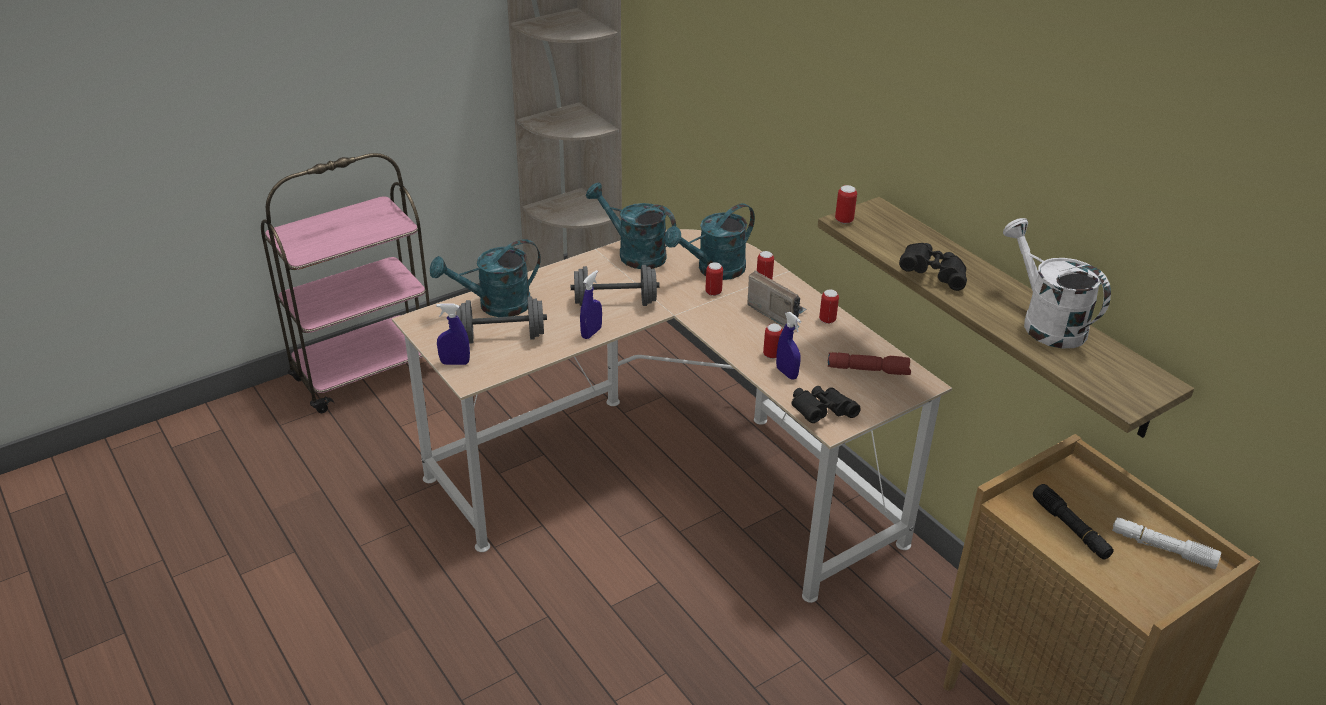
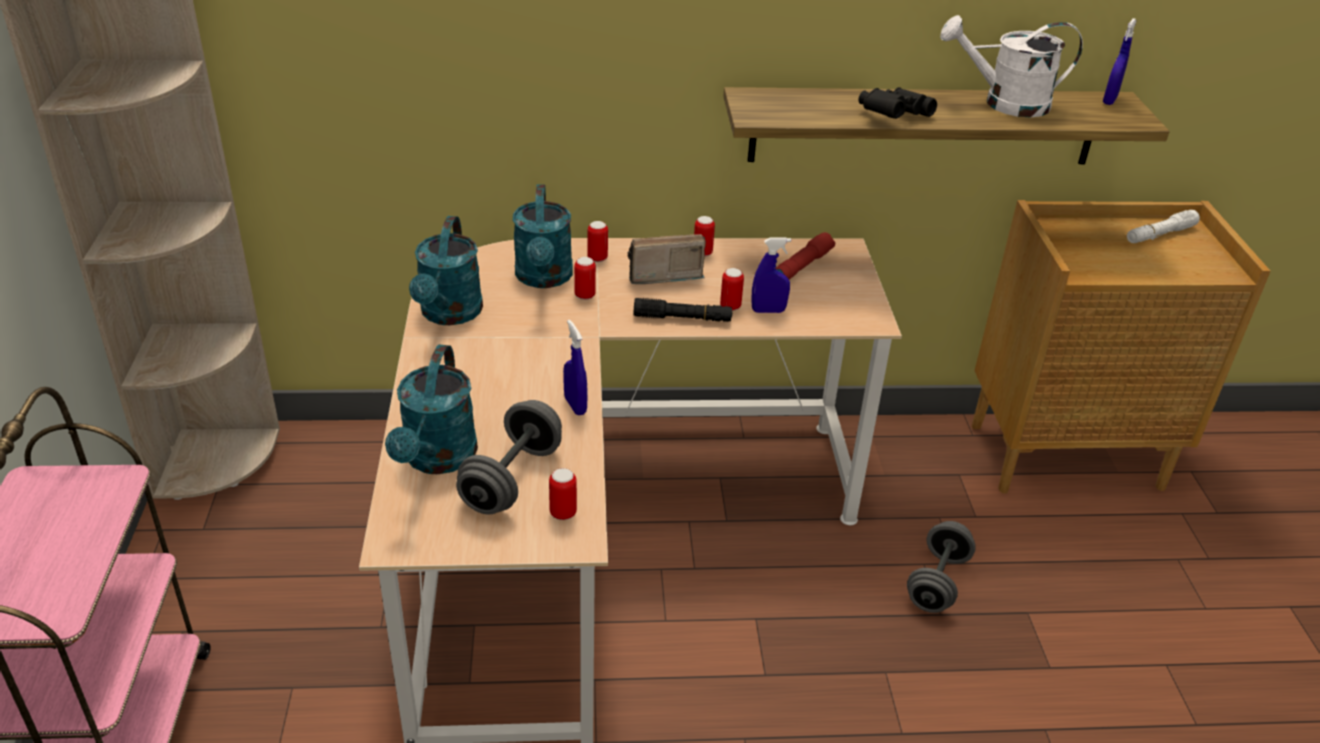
camera: 60 degrees left, 0 degrees up
(455, 363) = (528, 540): blue spray bottle -> blue spray bottle (1109, 100)
(615, 303) = (533, 366): grey dumbbell -> grey dumbbell (937, 582)
(634, 253) = (449, 315): turquoise watering can -> turquoise watering can turned 60 degrees counterclockwise
(821, 413) = (848, 319): black binoculars -> none
(844, 220) = (753, 117): can -> can (563, 513)
(1070, 528) = (1118, 260): black flashlight -> black flashlight (682, 318)

